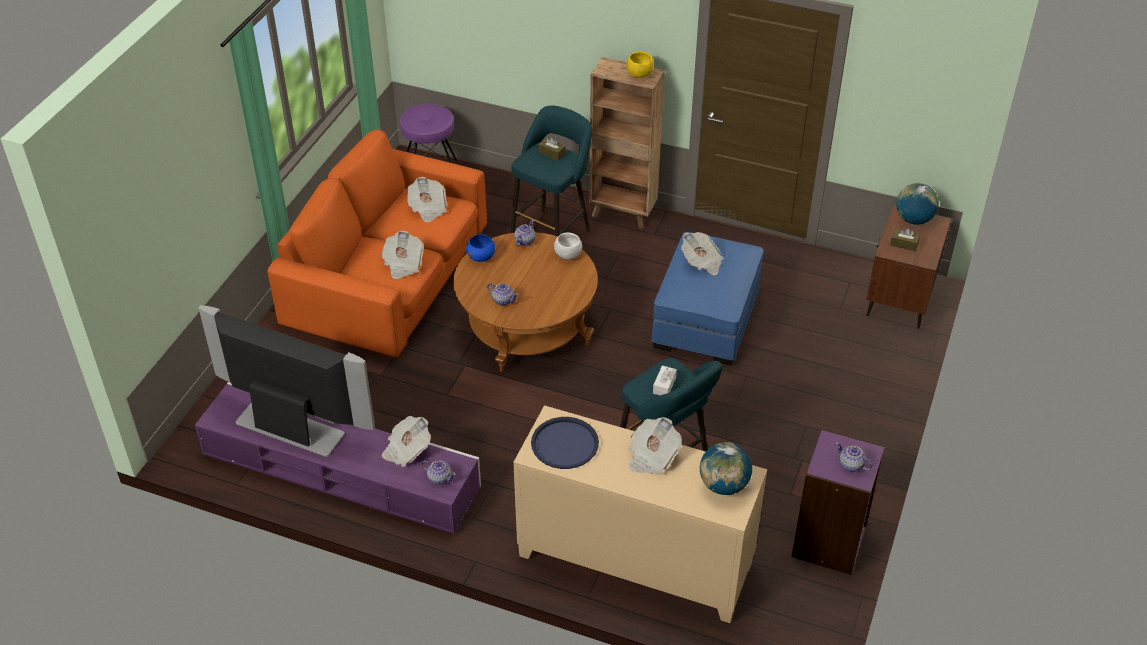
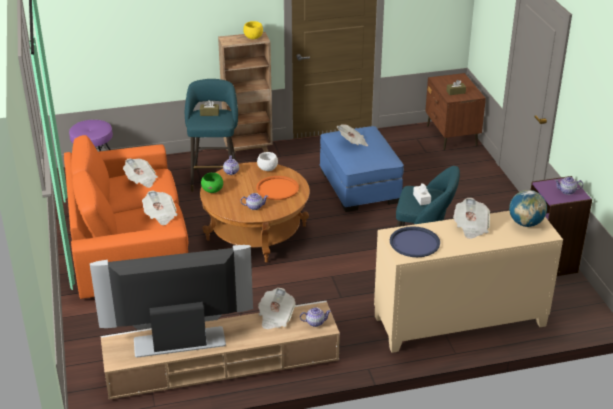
camera: 35 degrees left, 10 degrees down
(340, 471) = (221, 363): purple tv stand -> beige tv stand
(481, 257) = (212, 190): blue bowl -> green bowl
(552, 287) = (277, 188): none -> orange tray
(913, 220) = (447, 80): globe -> none

